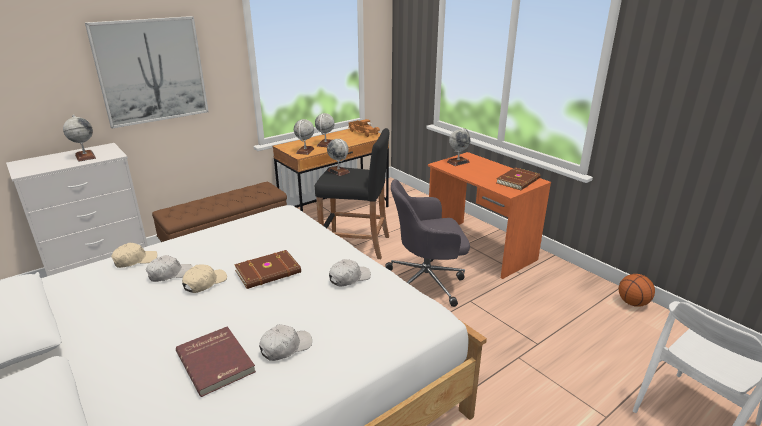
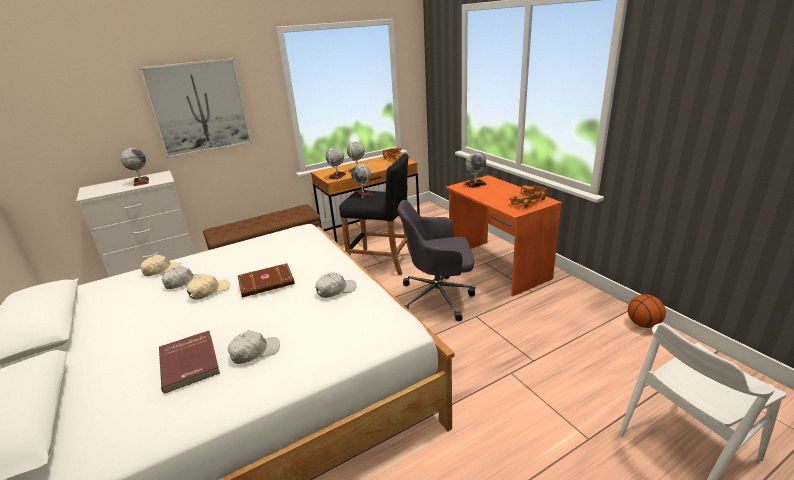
camera: 10 degrees right, 0 degrees up
(519, 181) = (529, 201): brown book -> toy truck

